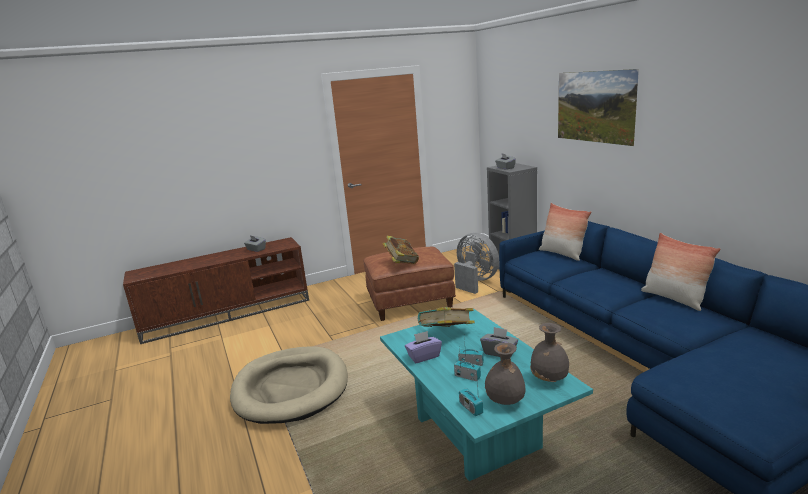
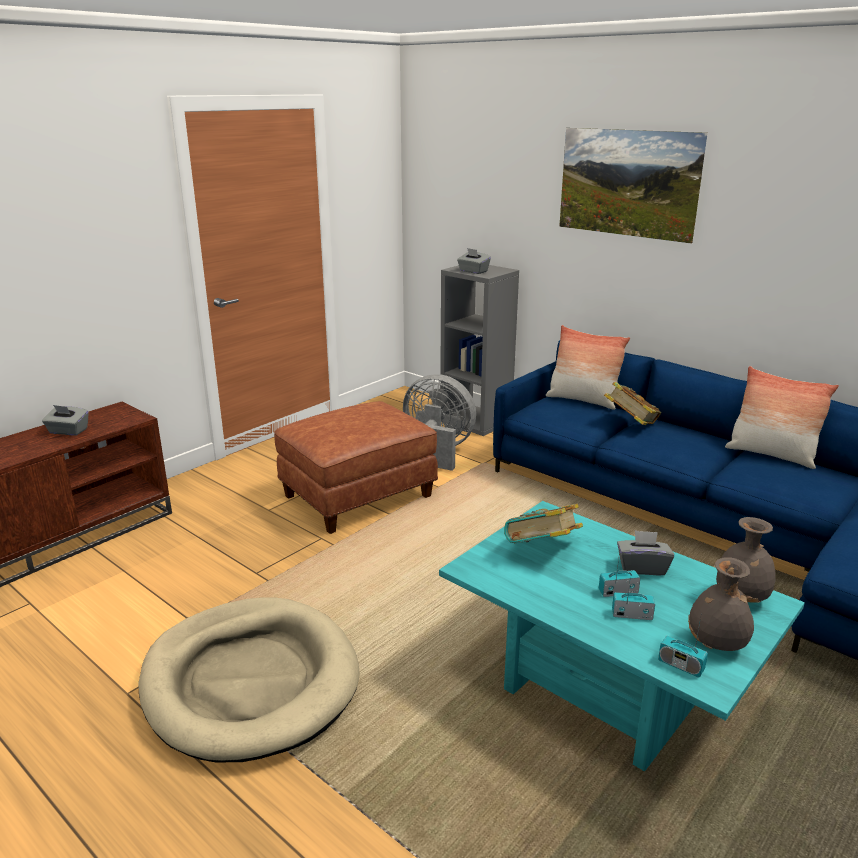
camera: 25 degrees left, 5 degrees up
(401, 263) = (358, 434): book -> book (630, 424)
(423, 356) = (539, 593): purple tissue box -> none

